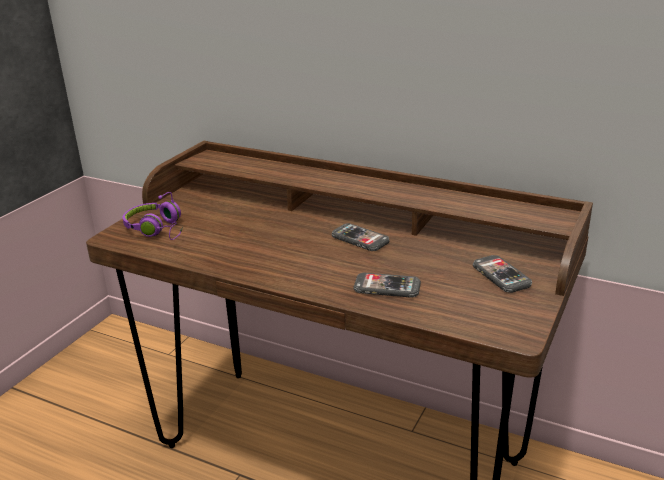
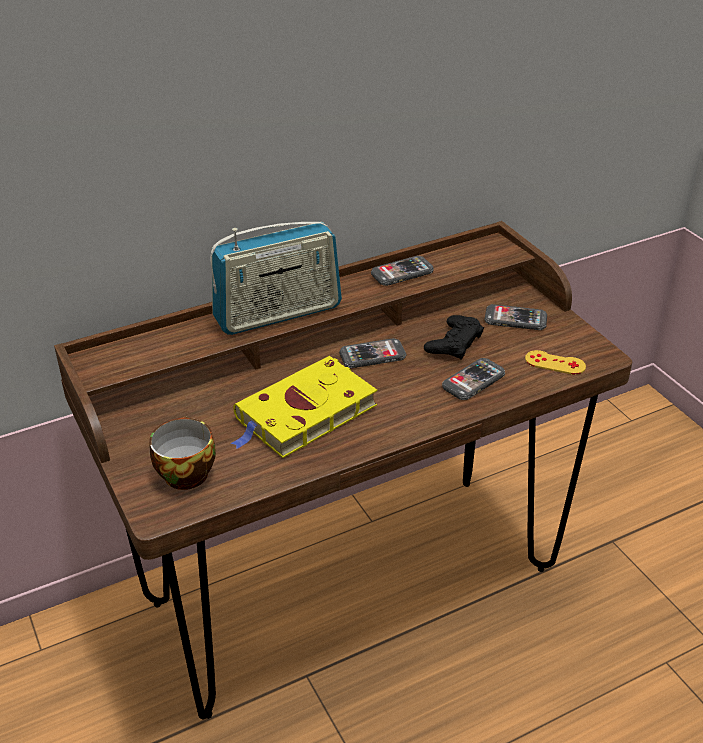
camera: 55 degrees left, 10 degrees up
(158, 229) = (184, 472): purple headphones -> cup
(259, 241) = (303, 414): none -> yellow book
(327, 179) = (278, 314): none -> radio
(425, 262) = (454, 343): none -> black game controller
(447, 196) = (402, 273): none -> phone
(468, 314) = (555, 363): none -> yellow game controller

